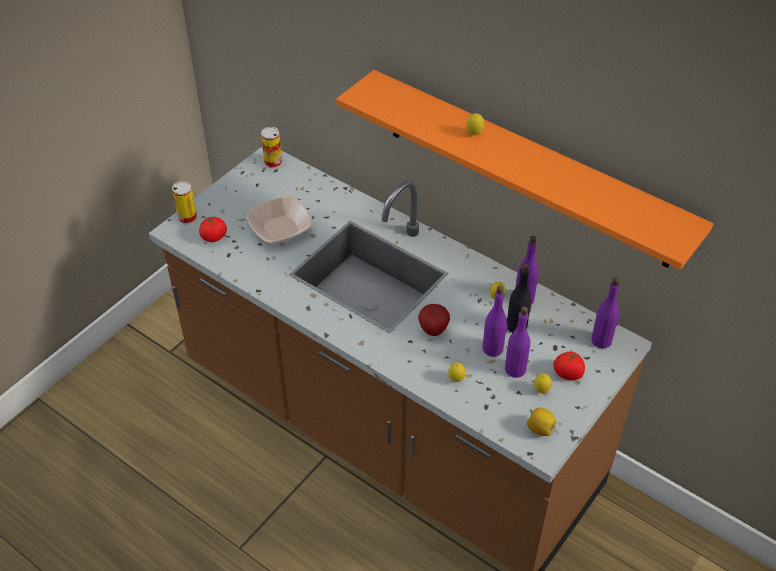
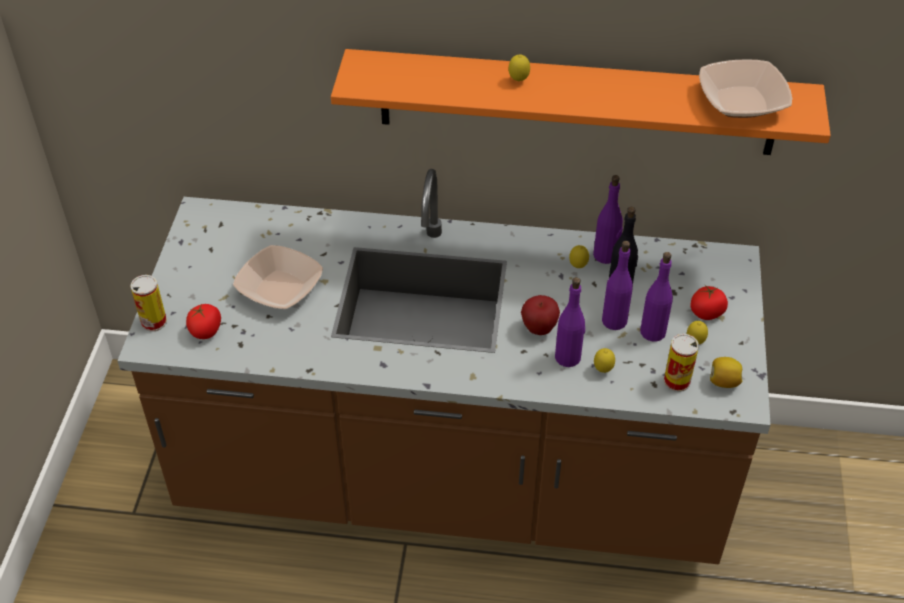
camera: 30 degrees left, 0 degrees up
(273, 162) = (210, 216): can -> can (677, 381)
(602, 340) = (712, 265): purple bottle -> purple bottle (568, 357)
(631, 211) = (741, 102): none -> bowl

